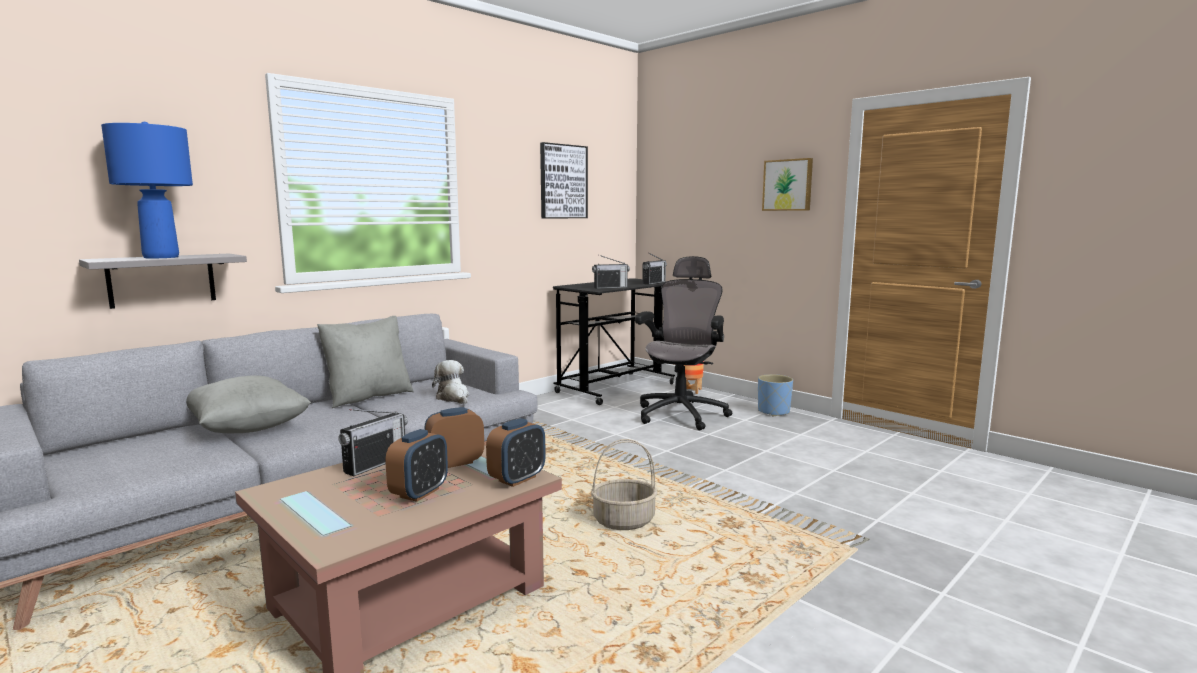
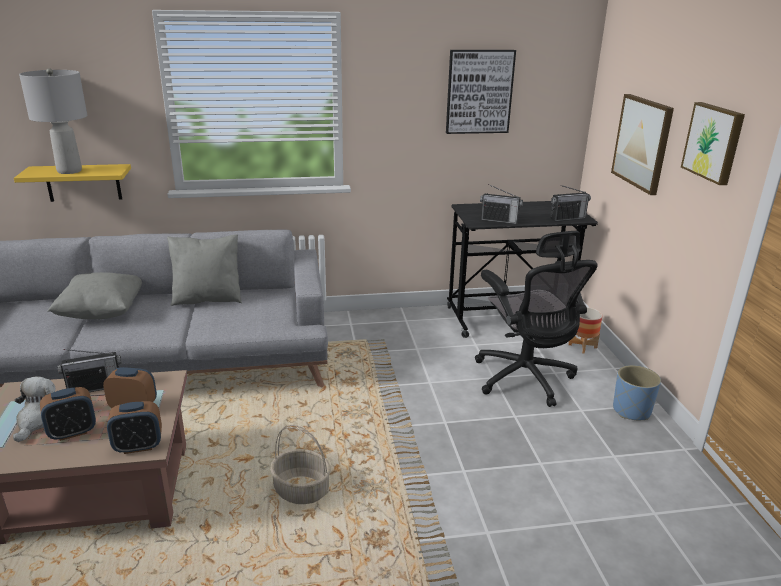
camera: 35 degrees right, 15 degrees up
(161, 257) = (69, 171): blue table lamp -> grey table lamp
(162, 280) = (83, 182): grey shelf -> yellow shelf
(453, 398) = (255, 321): plush toy -> plush toy (37, 421)
(681, 414) = (524, 378): office chair -> office chair turned 105 degrees clockwise
(708, 208) = (642, 143): none -> picture

